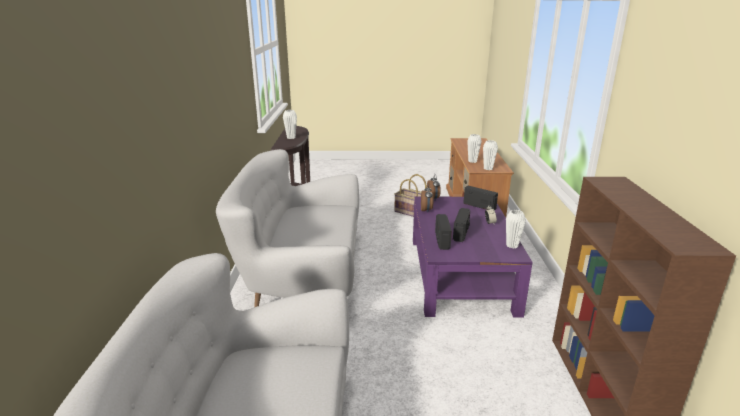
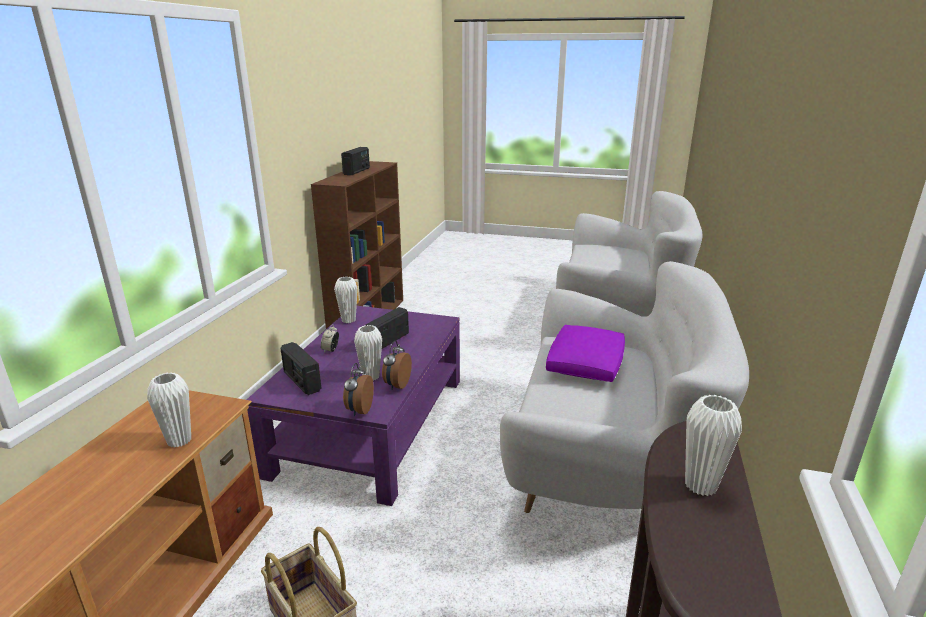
camera: 165 degrees left, 0 degrees up
(317, 236) = (585, 365): none -> purple pillow
(442, 240) = (422, 335): radio -> radio (357, 171)
(488, 168) = (194, 405): white vase -> white vase (371, 377)

